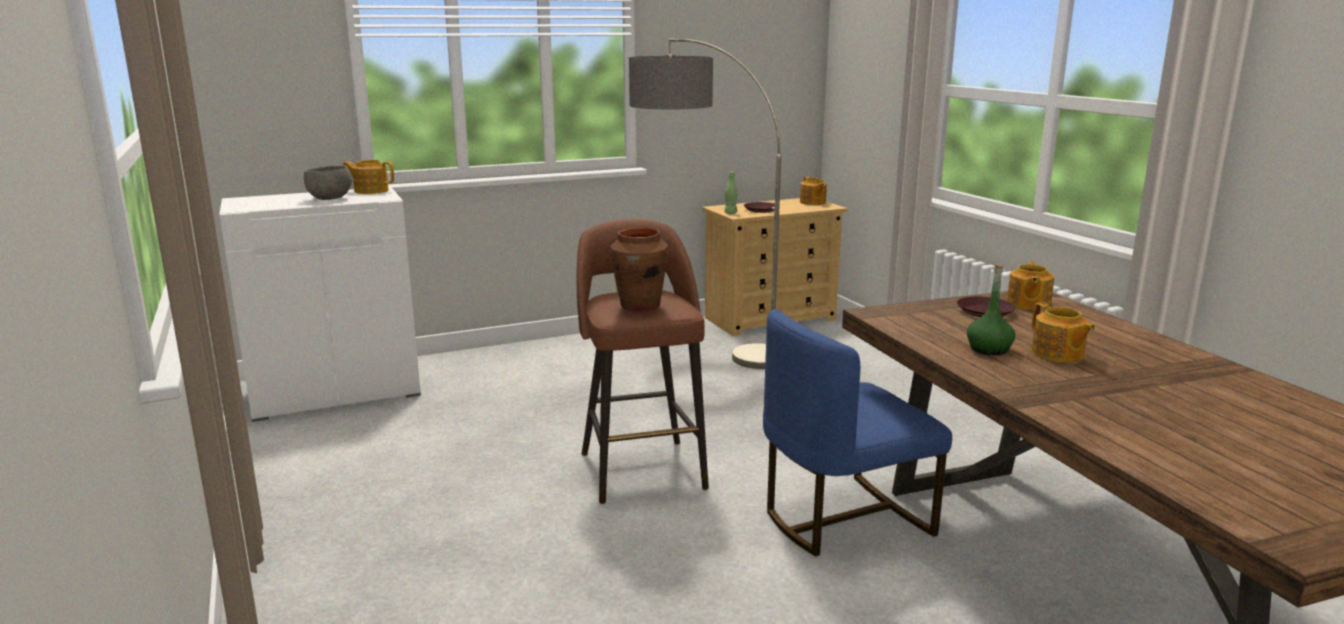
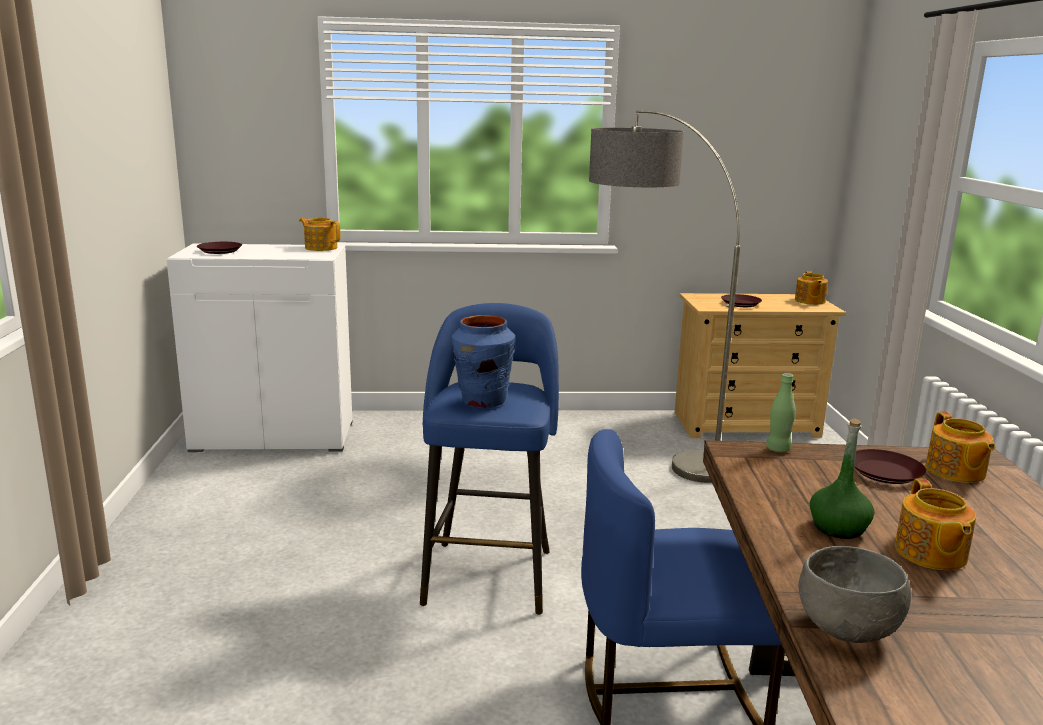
camera: 20 degrees right, 0 degrees up
(267, 202) = (220, 251): none -> brown plate
(330, 199) = (275, 252): grey bowl -> grey bowl (847, 629)
(640, 306) = (483, 401): brown vase -> blue vase
(641, 468) = (489, 574): brown stool -> blue stool
(730, 213) = (702, 304): green bottle -> green bottle (778, 449)
(1027, 304) = (955, 471): teapot -> teapot turned 45 degrees counterclockwise

